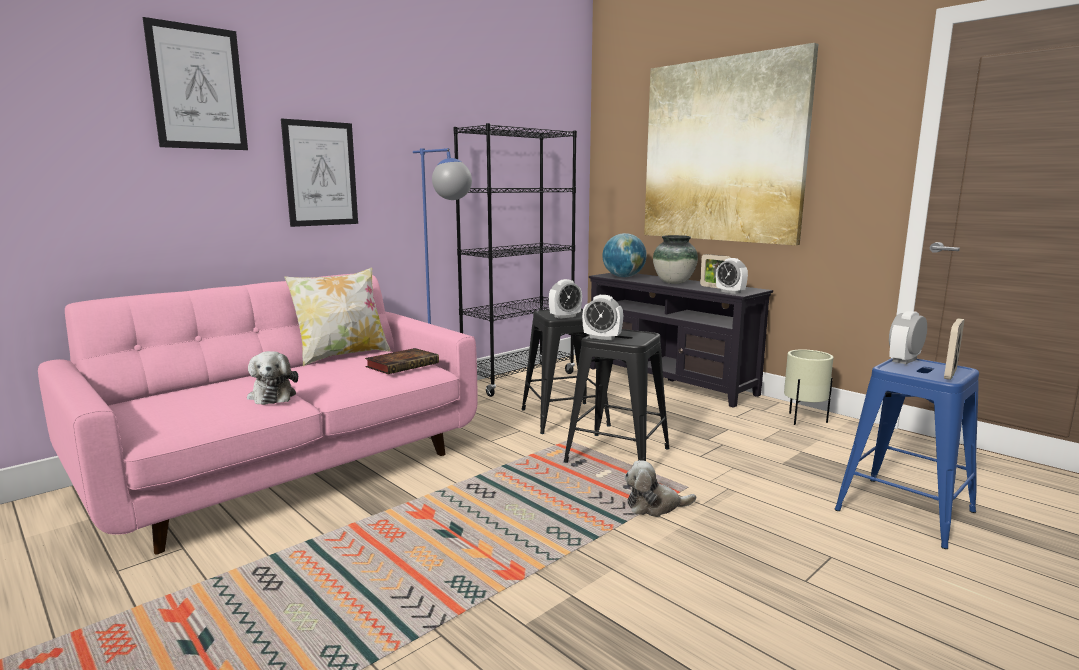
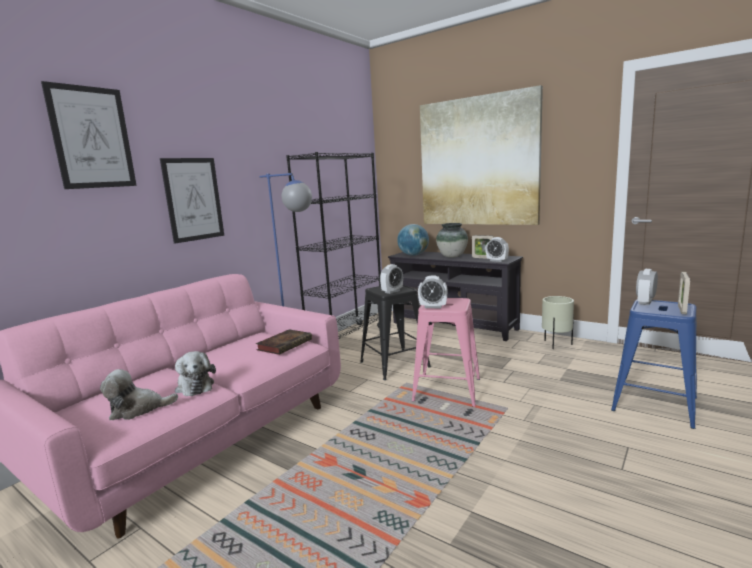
camera: 10 degrees left, 0 degrees up
(342, 355) = (229, 341): pillow -> none
(617, 455) = (446, 390): black stool -> pink stool
(655, 506) = (493, 427): plush toy -> plush toy (138, 409)

